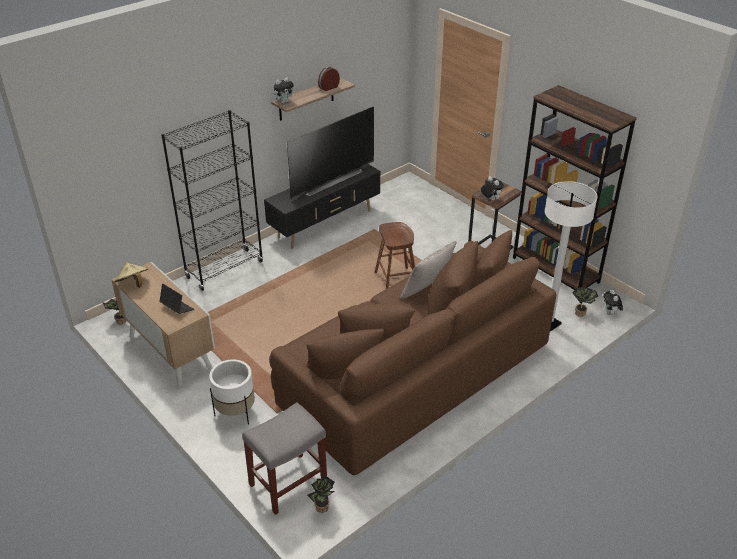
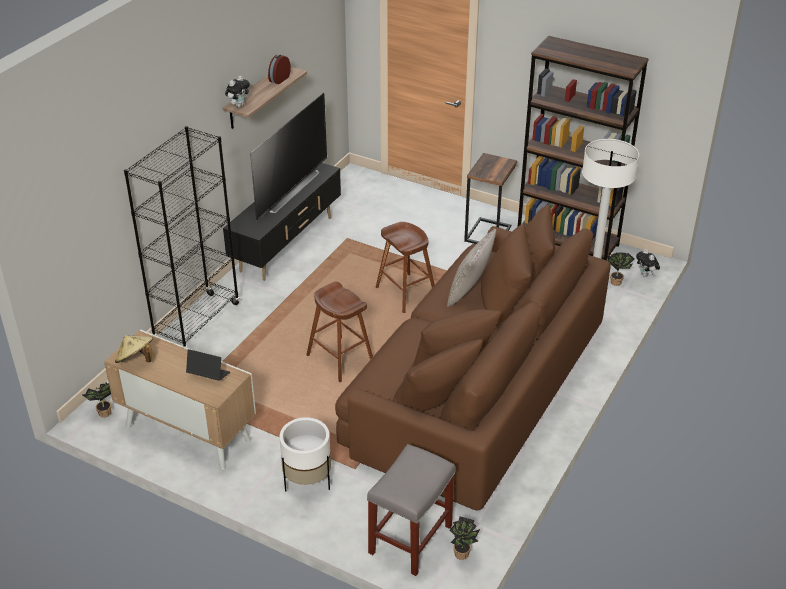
camera: 20 degrees left, 0 degrees up
(315, 323) = (340, 359): none -> brown stool
(490, 199) = (490, 176): plush toy -> none

